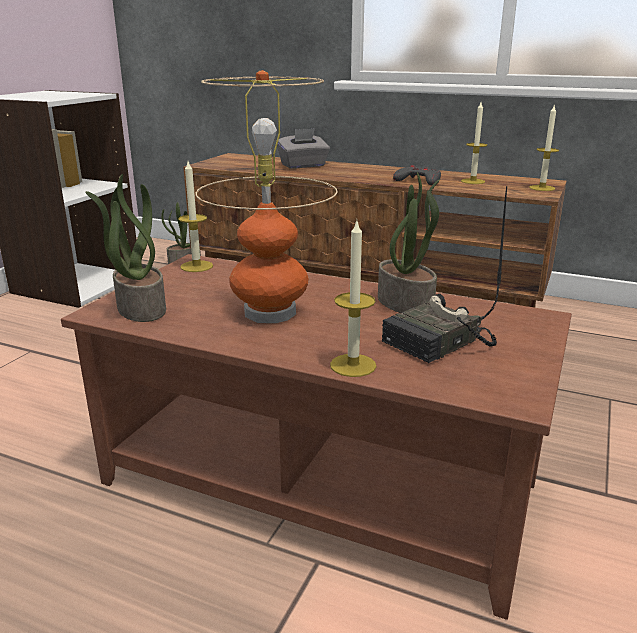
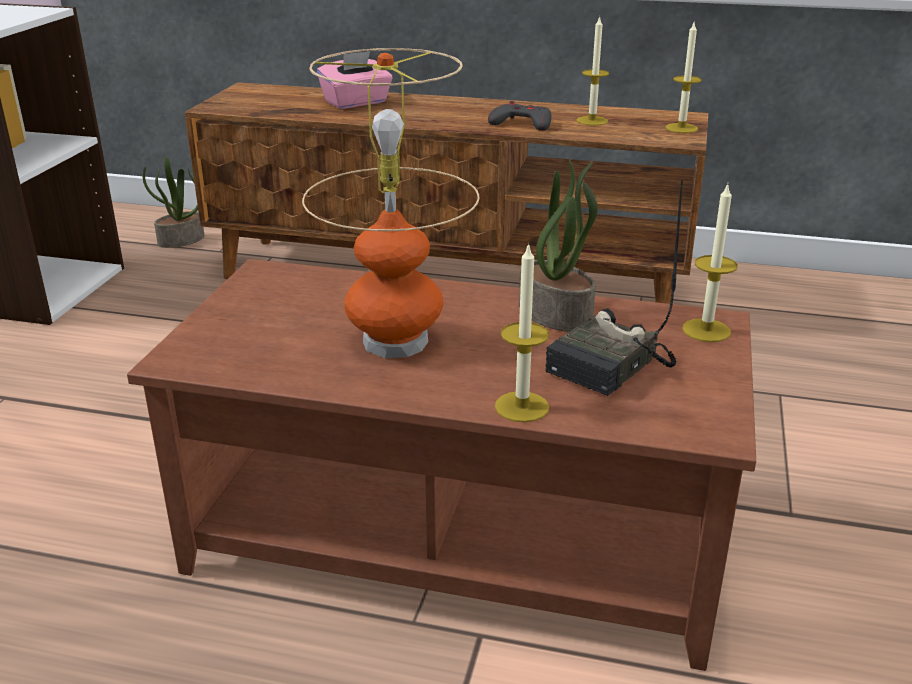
camera: 10 degrees left, 5 degrees up
(140, 308) = (225, 349): potted plant -> none
(196, 266) = (270, 278): candle -> candle (706, 330)
(303, 165) = (356, 103): grey tissue box -> pink tissue box

